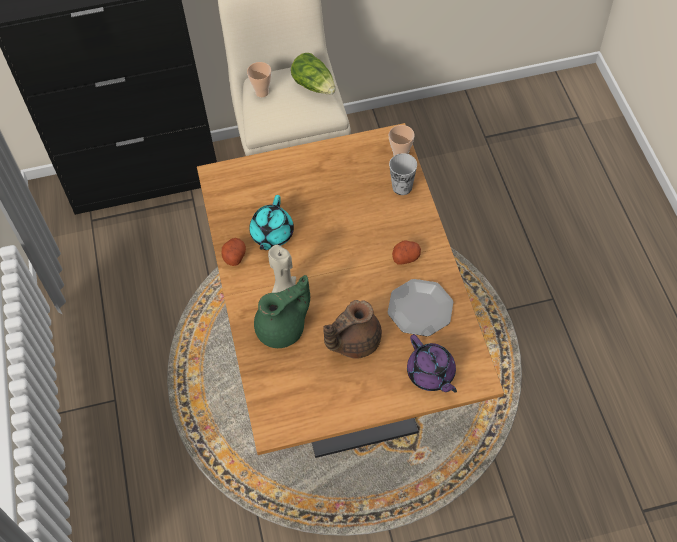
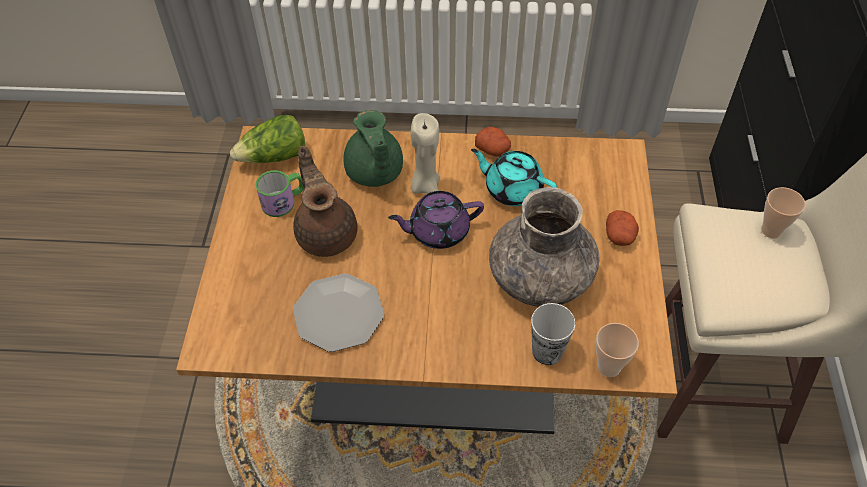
camera: 105 degrees right, 5 degrees down
(314, 85) = (779, 296): lettuce -> lettuce (274, 157)
(332, 383) = (284, 201): none -> mug
(347, 201) = (540, 278): none -> grey vase
(406, 257) = (424, 321): potato -> potato (620, 236)
(431, 374) = (243, 298): purple teapot -> purple teapot (438, 231)

